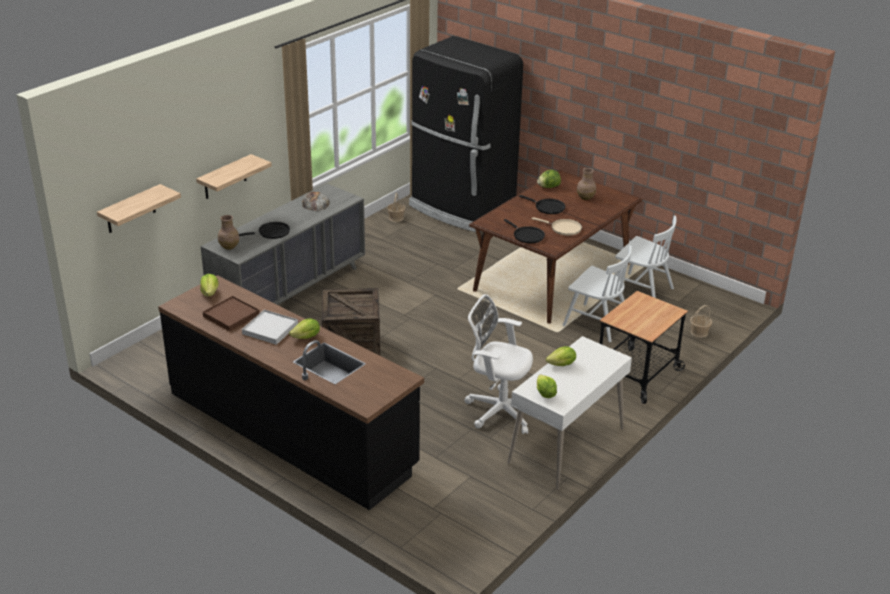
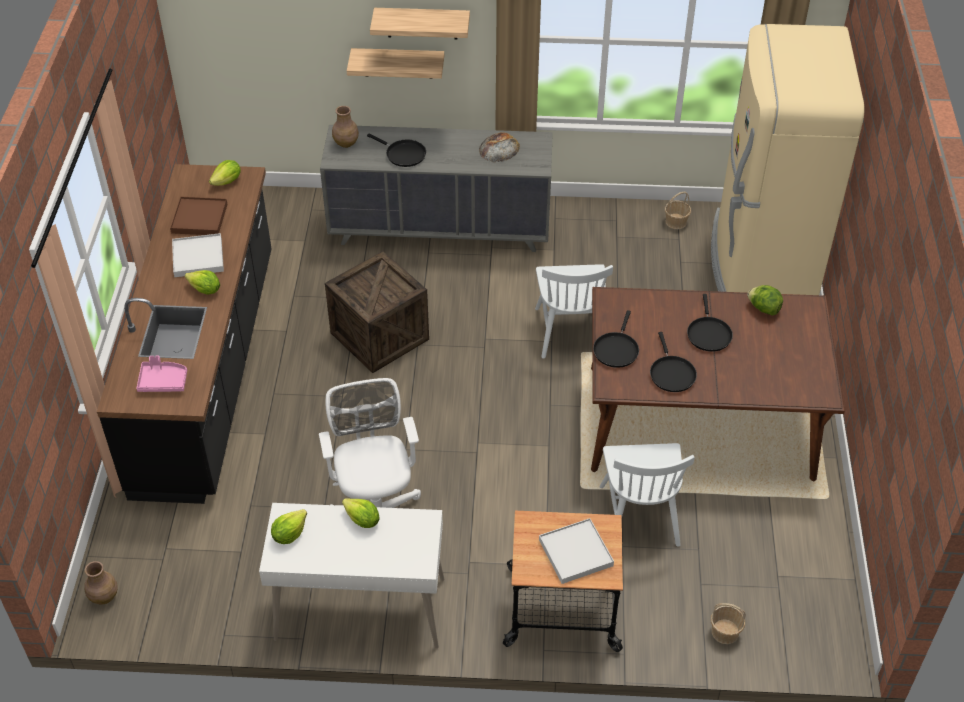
camera: 55 degrees right, 15 degrees up
(130, 209) = (250, 47): shelf -> shelf (422, 23)
(372, 382) = (163, 381): none -> pink tray
(461, 209) = (761, 262): black fridge -> beige fridge
(563, 228) = (671, 373): beige frying pan -> black frying pan
(585, 197) = (777, 355): brown vase -> brown vase (104, 596)
(641, 290) = (762, 524): white chair -> white chair (569, 331)
(649, 313) = (576, 553): none -> white tray

